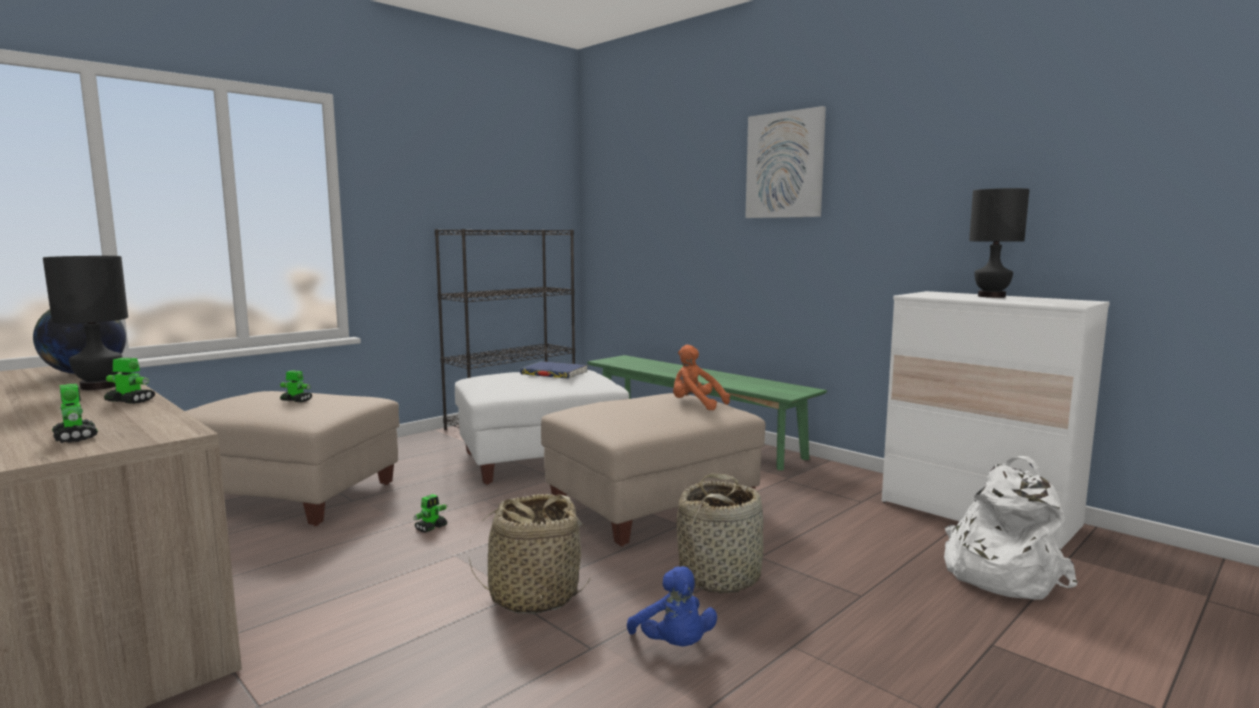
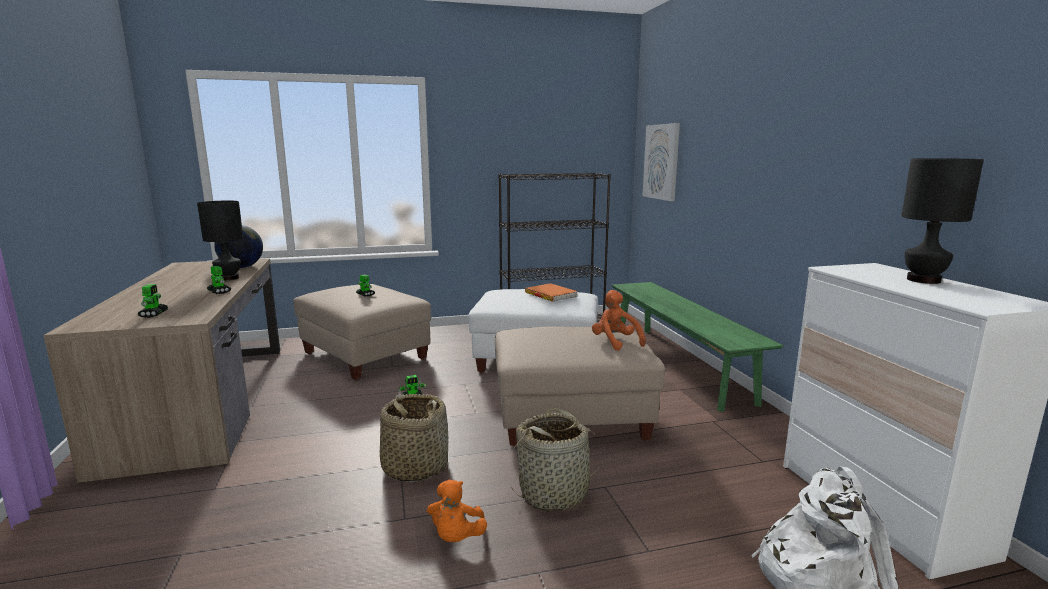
camera: 30 degrees right, 5 degrees up
(554, 373) = (551, 295): blue book -> orange book
(674, 645) = (456, 537): blue plush toy -> orange plush toy
(785, 165) = (772, 120): picture -> picture (661, 162)

